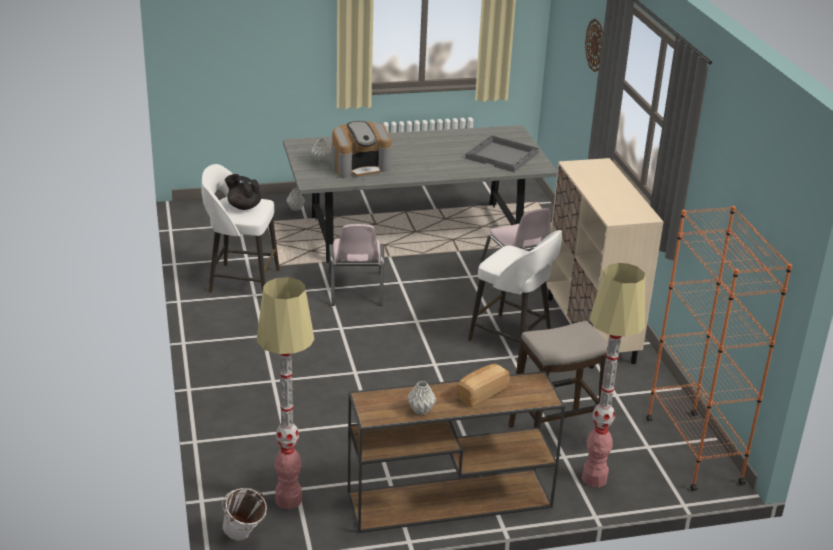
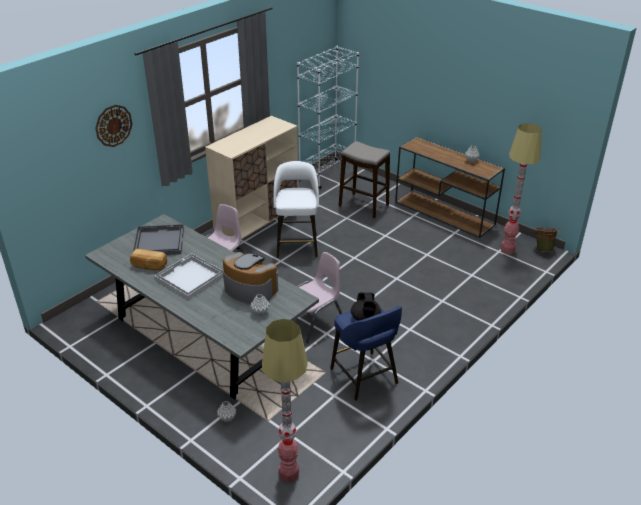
camera: 125 degrees left, 5 degrees up
(242, 280) = (365, 377): white stool -> blue stool
(244, 537) = (543, 249): white bucket -> green bucket
(420, 151) = (189, 277): none -> white tray
(481, 393) = (438, 153): bread -> bread (149, 266)
(594, 478) = (379, 188): floor lamp -> floor lamp (288, 473)
(693, 450) = (327, 174): orange bookcase -> white bookcase

